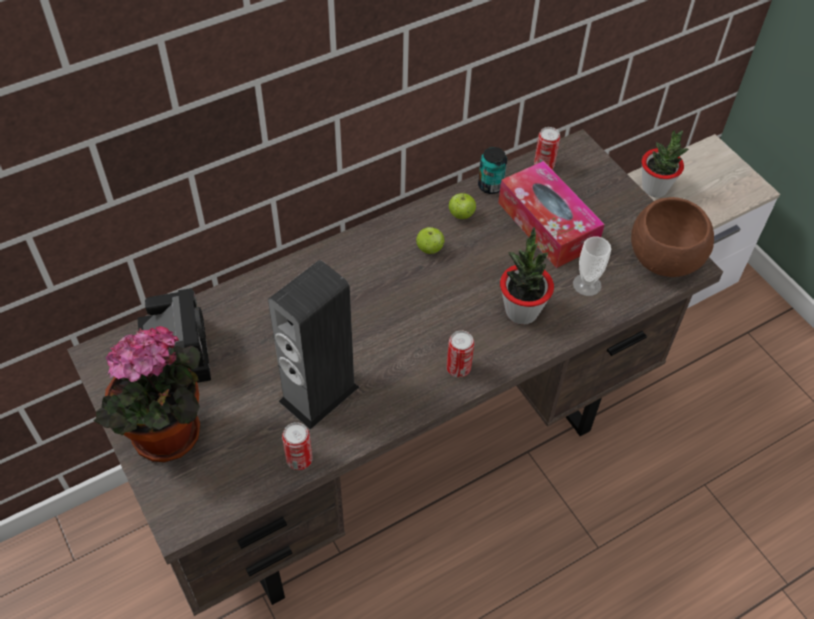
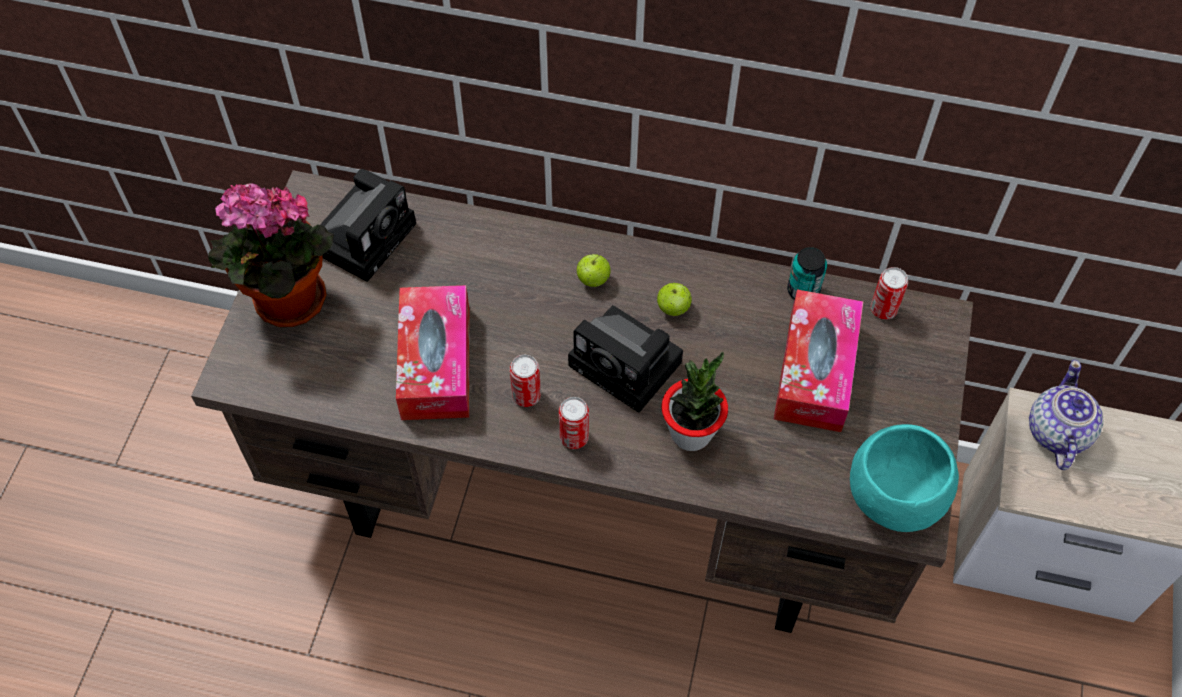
camera: 45 degrees right, 5 degrees up
(299, 459) = (362, 404): can -> can (526, 396)
(319, 394) = (436, 363): speaker -> tissue box
(442, 301) = (629, 366): none -> camera
(461, 215) = (740, 298): apple -> apple (593, 280)
(587, 284) = (784, 459): cup -> none
(655, 188) = (1056, 432): potted plant -> teapot
(663, 260) = (893, 497): brown bowl -> turquoise bowl

